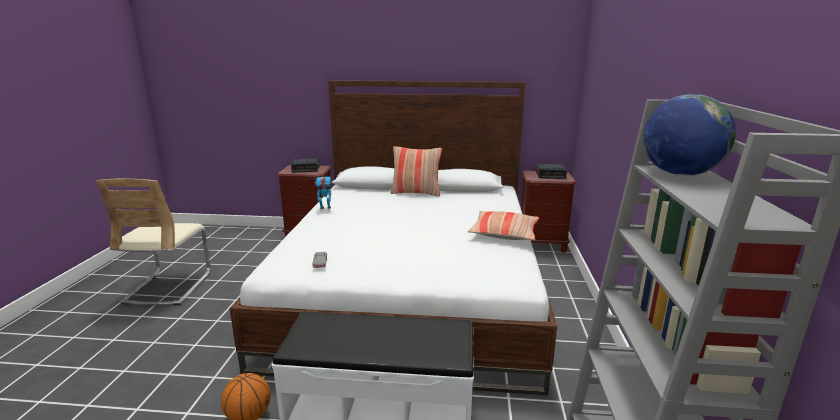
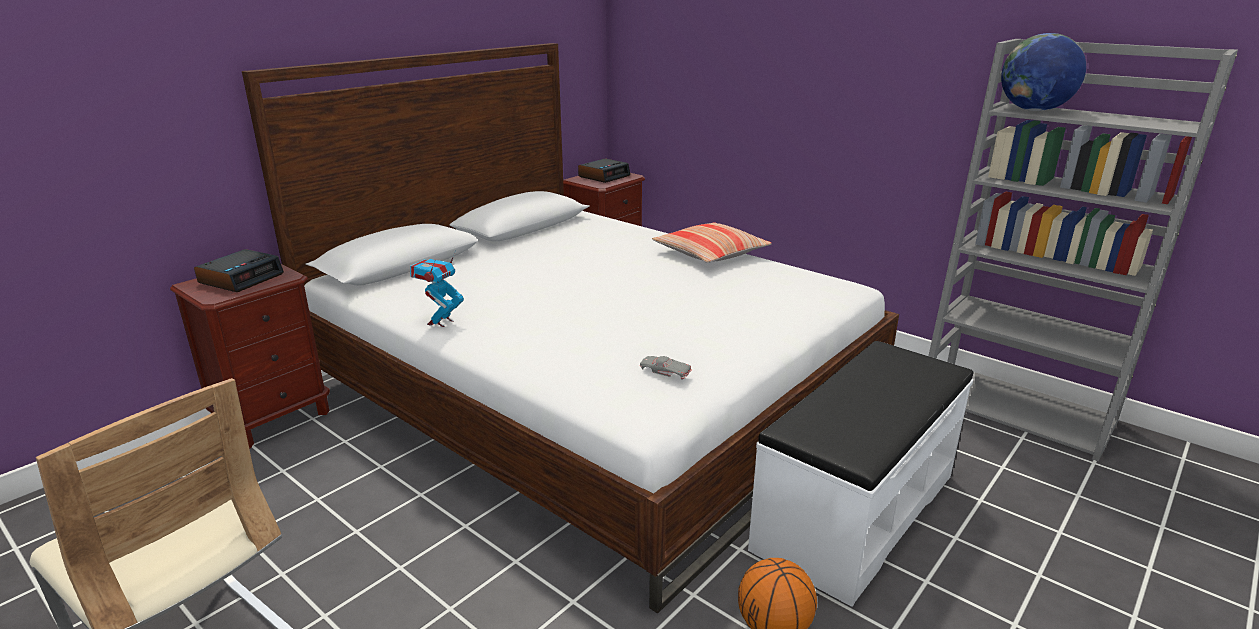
camera: 55 degrees left, 5 degrees up
(416, 193) = (489, 252): pillow -> none

